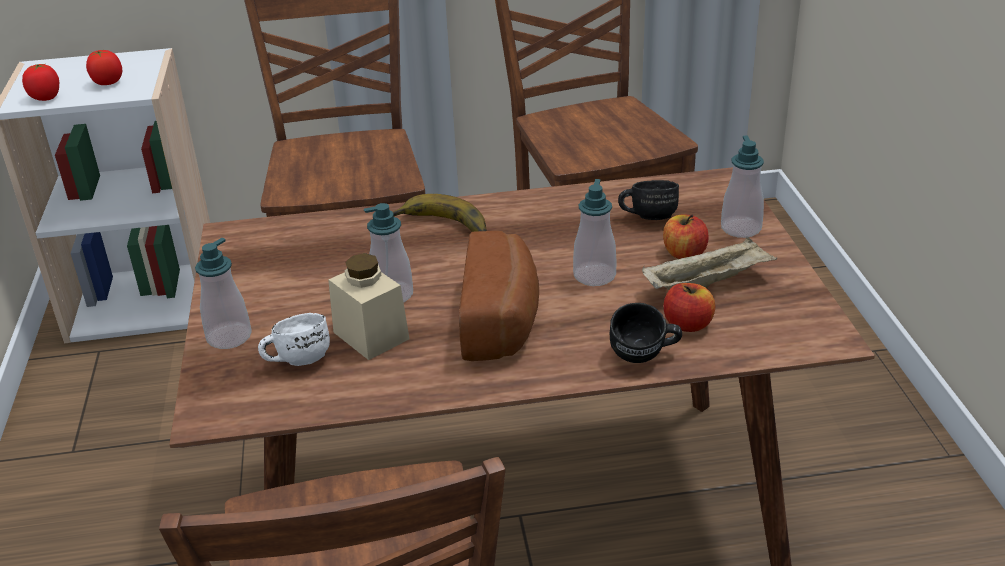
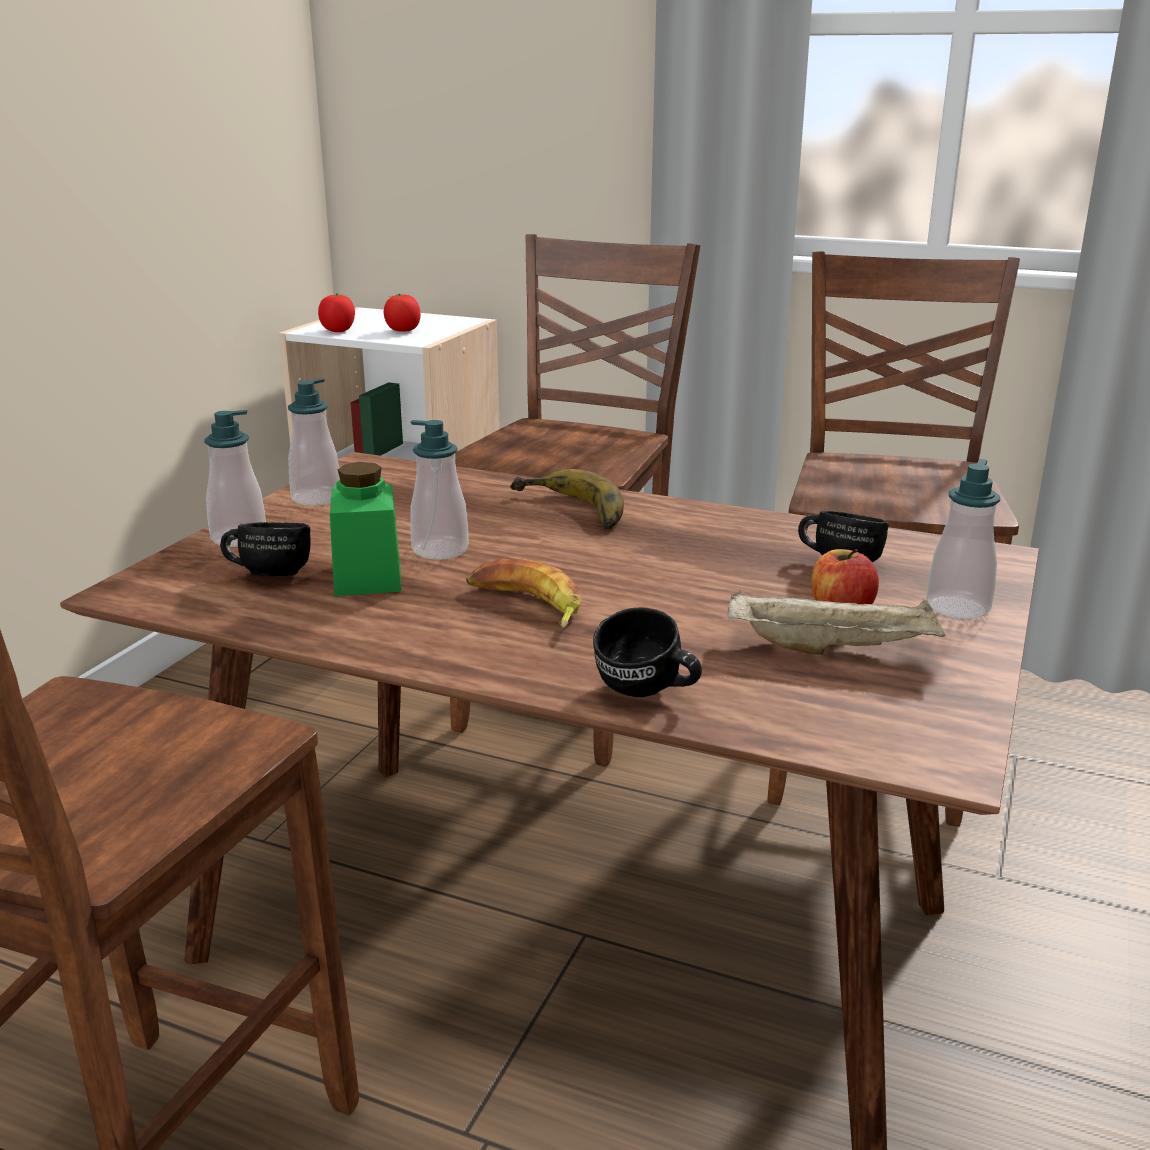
camera: 30 degrees right, 10 degrees down
(297, 359) = (269, 574): white mug -> black mug
(371, 335) = (368, 577): beige jar -> green jar
(503, 319) = (526, 605): bread -> banana
(594, 275) = (692, 598): soap dispenser -> soap dispenser (316, 498)
(688, 324) = (749, 680): apple -> none

